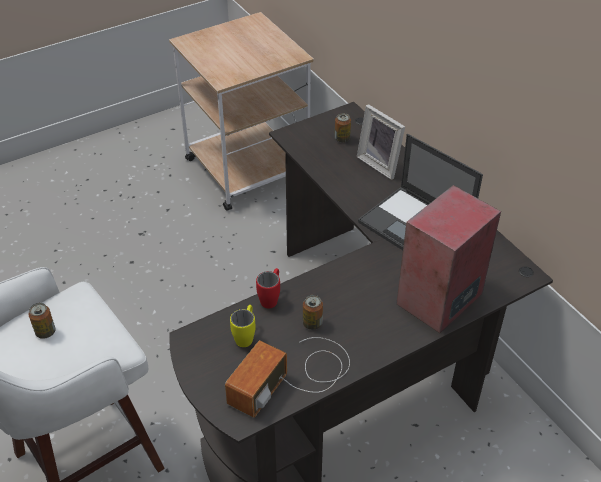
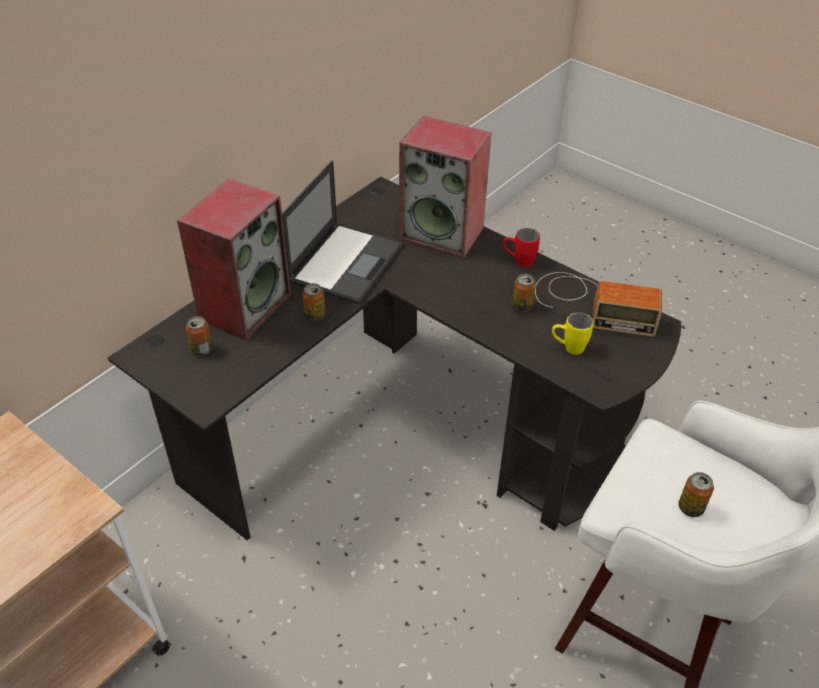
camera: 110 degrees left, 0 degrees up
(271, 298) = (508, 343): red mug -> red mug (518, 261)
(354, 196) = (315, 316): none -> can
(381, 164) = (245, 306): picture frame -> speaker

